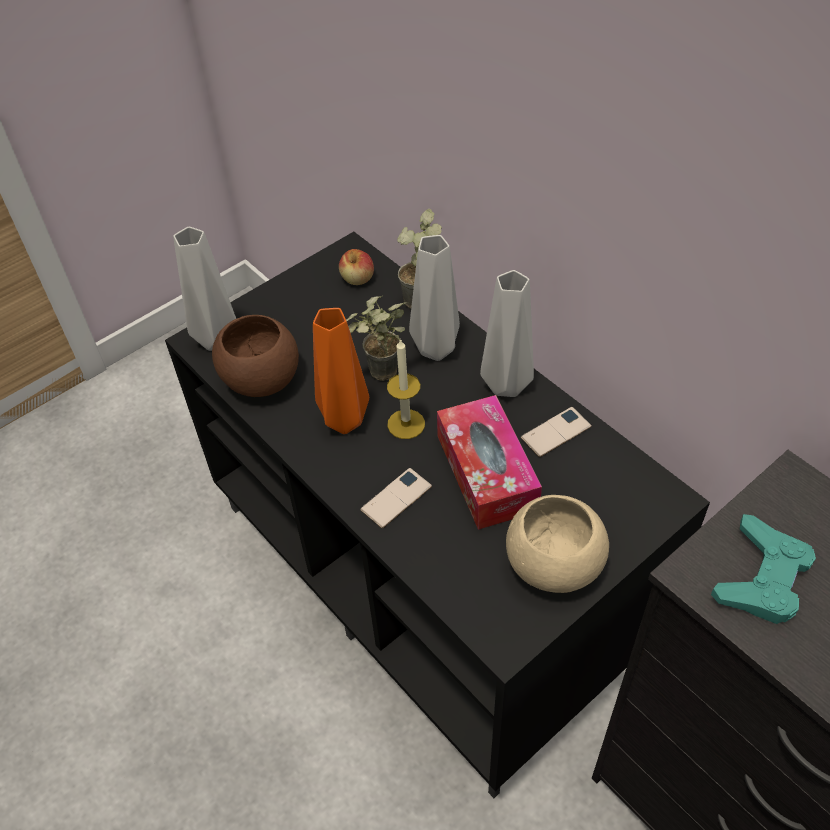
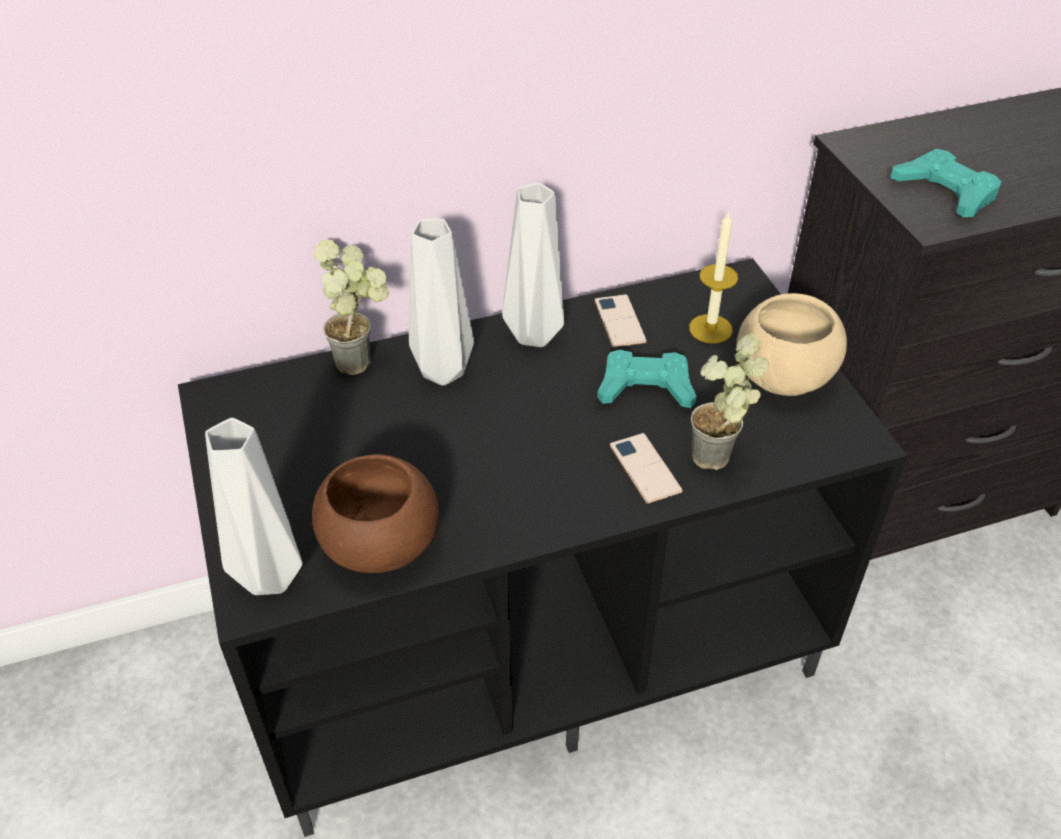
camera: 70 degrees left, 5 degrees down
(344, 419) = (500, 481): orange vase -> none
(357, 279) = (271, 404): apple -> none
(379, 377) = (454, 431): potted plant -> potted plant (719, 464)
(406, 424) = (541, 429): candle -> candle (710, 329)
(486, 472) = (646, 387): tissue box -> turquoise game controller

